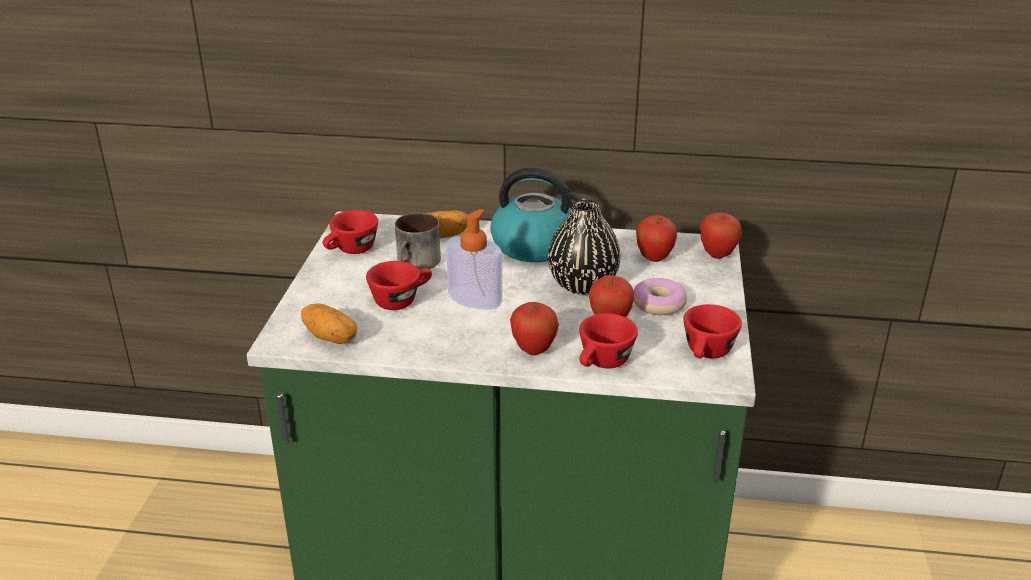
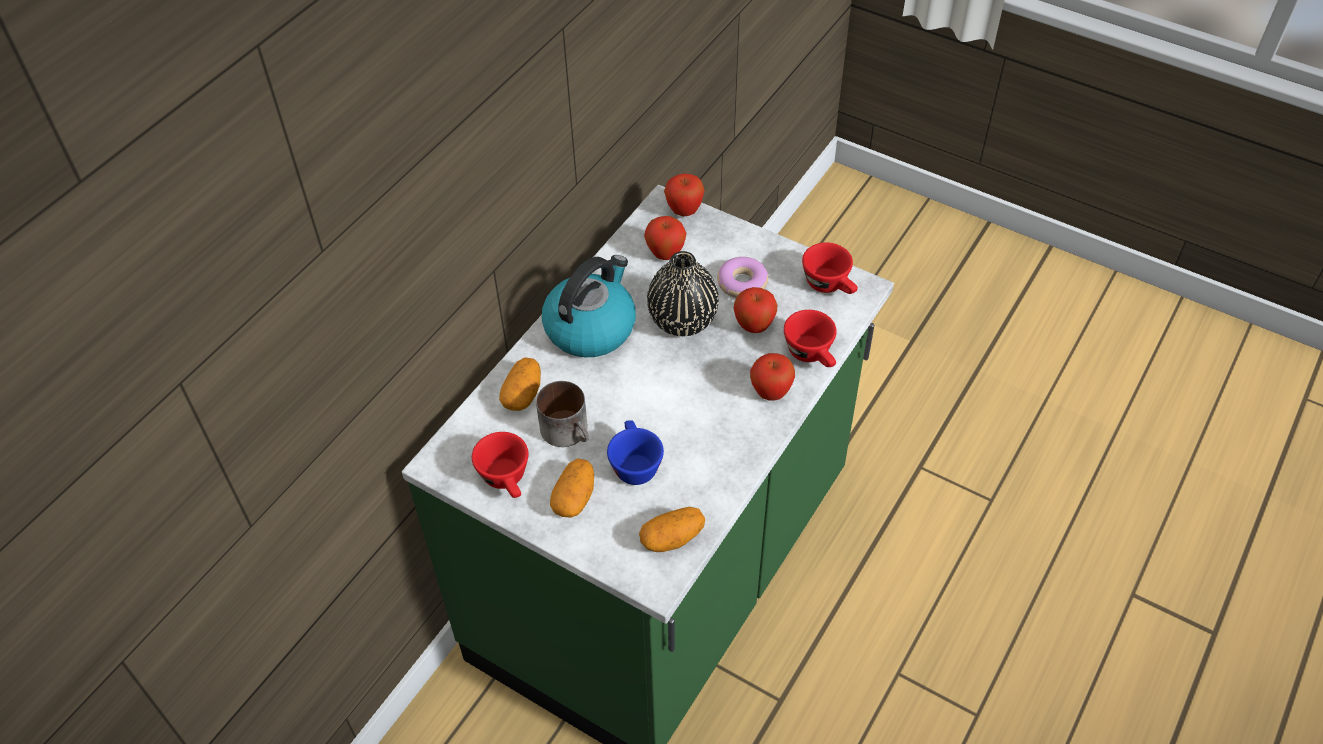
camera: 65 degrees left, 20 degrees up
(349, 282) = (574, 498): none -> potato
(401, 300) = (634, 464): red cup -> blue cup
(475, 298) = (662, 406): soap dispenser -> none

